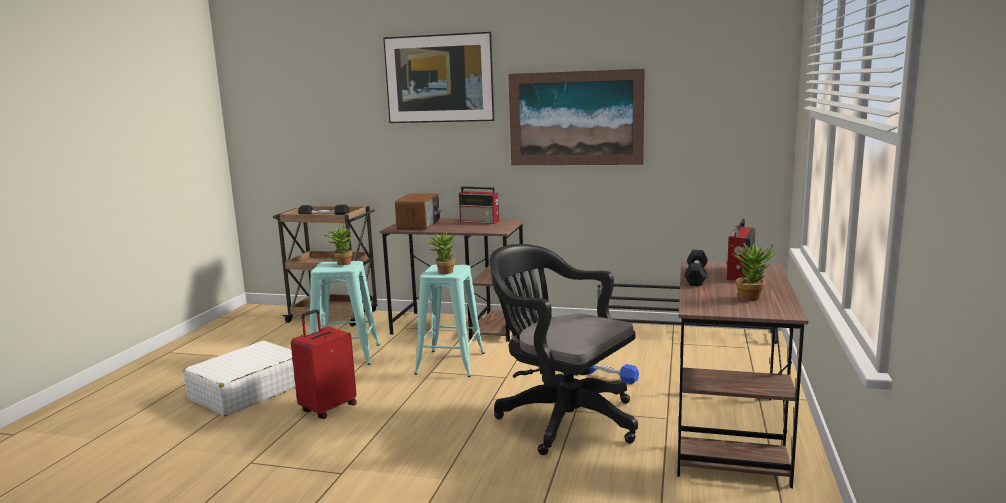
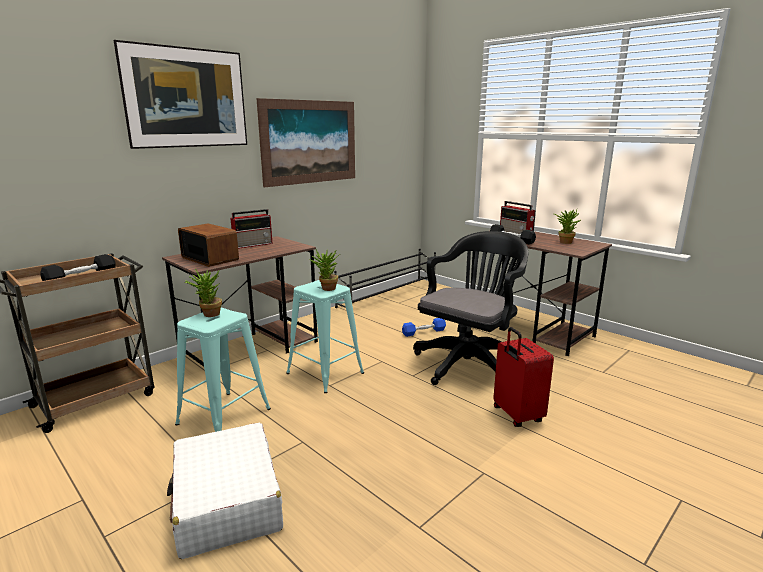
camera: 60 degrees left, 5 degrees up
(328, 408) = (342, 453): red suitcase -> red suitcase (516, 415)
(562, 418) = (469, 363): black office chair -> black office chair turned 150 degrees clockwise

